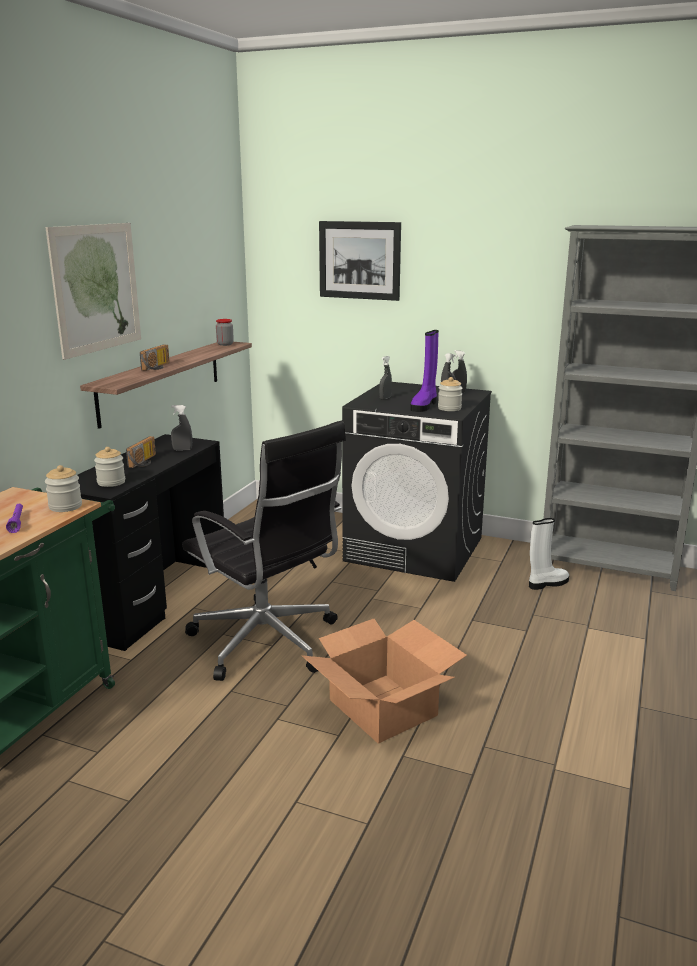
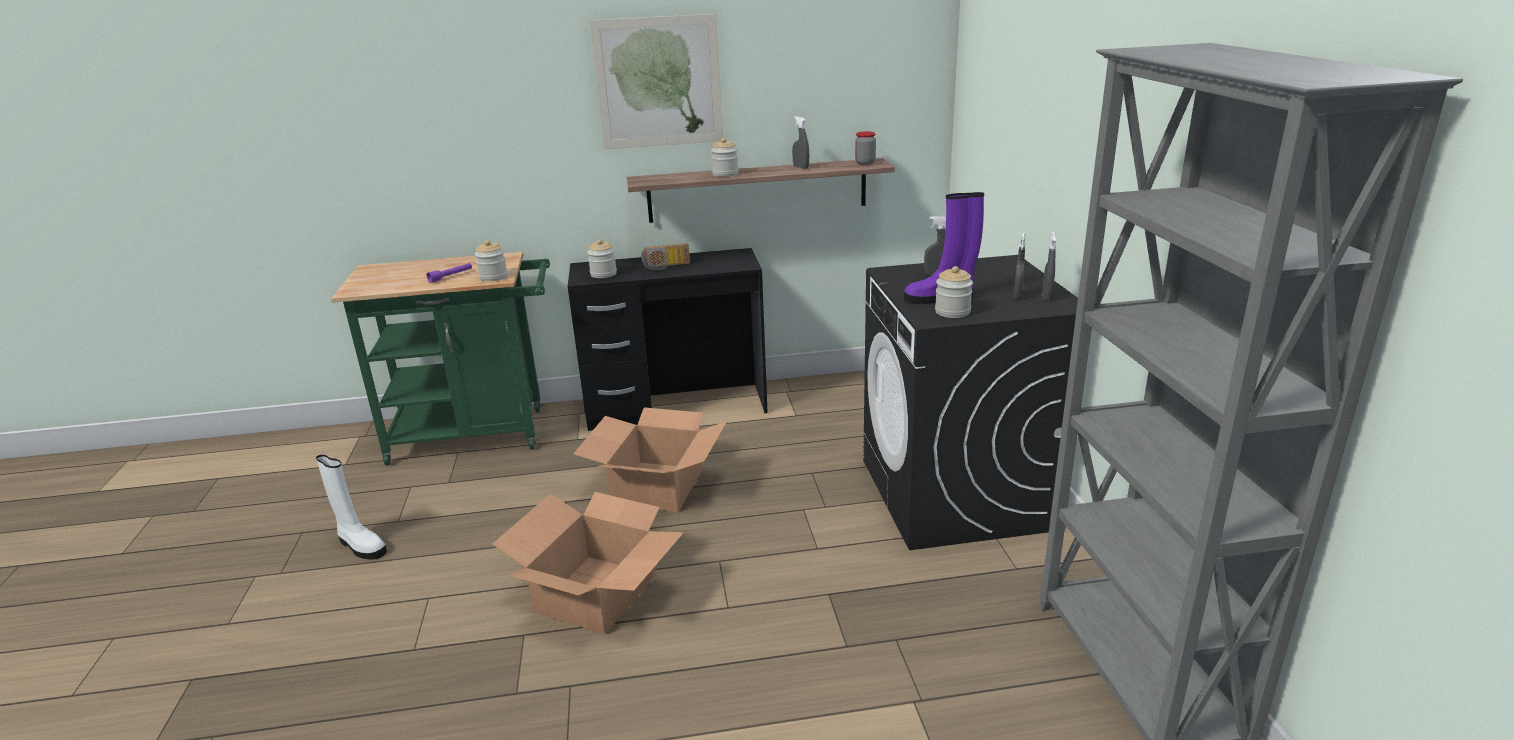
camera: 60 degrees right, 5 degrees up
(158, 367) = (725, 174): radio -> jar
(182, 450) = (715, 266): grey spray bottle -> grey spray bottle (801, 167)
(267, 643) = (656, 486): black office chair -> cardboard box
(359, 260) = (1021, 73): picture -> none
(547, 583) = (1000, 627): white boot -> white boot (360, 546)

